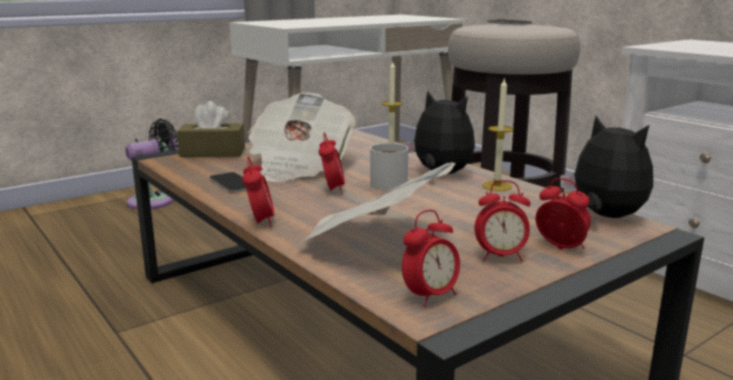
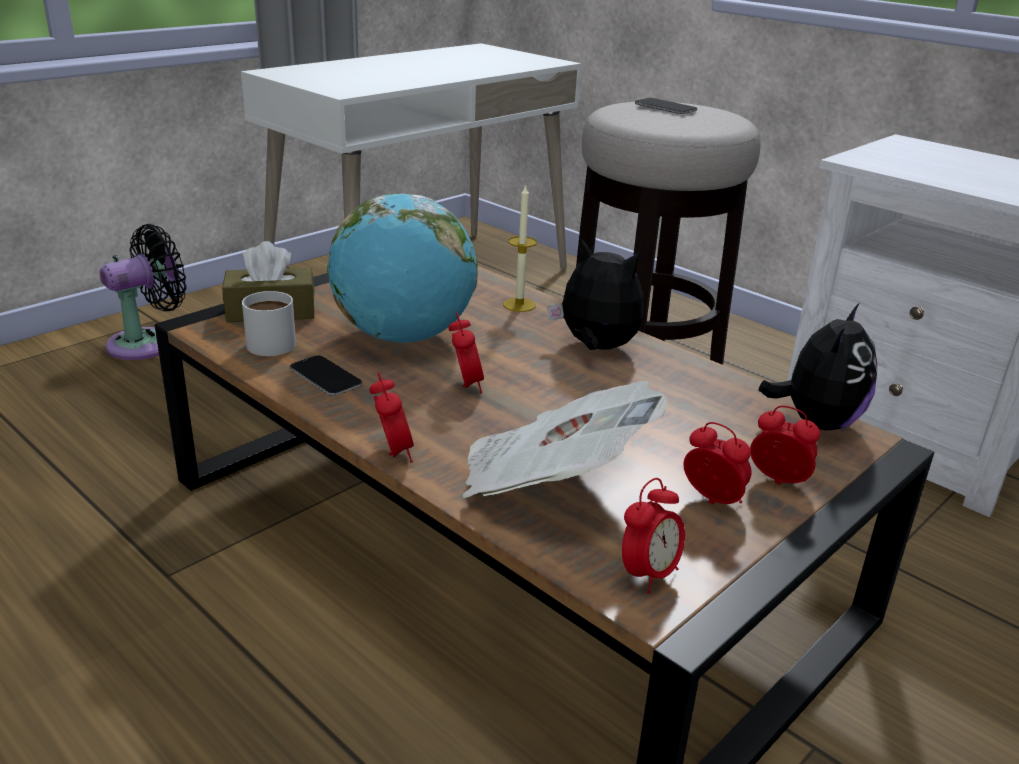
camera: 10 degrees left, 10 degrees up
(299, 166) = (404, 337): newspaper -> globe
(389, 181) = (534, 365): white mug -> white mug (272, 340)
(497, 186) = (674, 369): candle -> none
(501, 257) = (712, 501): alarm clock -> alarm clock turned 135 degrees counterclockwise
(604, 216) = (816, 422): plush toy -> plush toy turned 75 degrees clockwise

